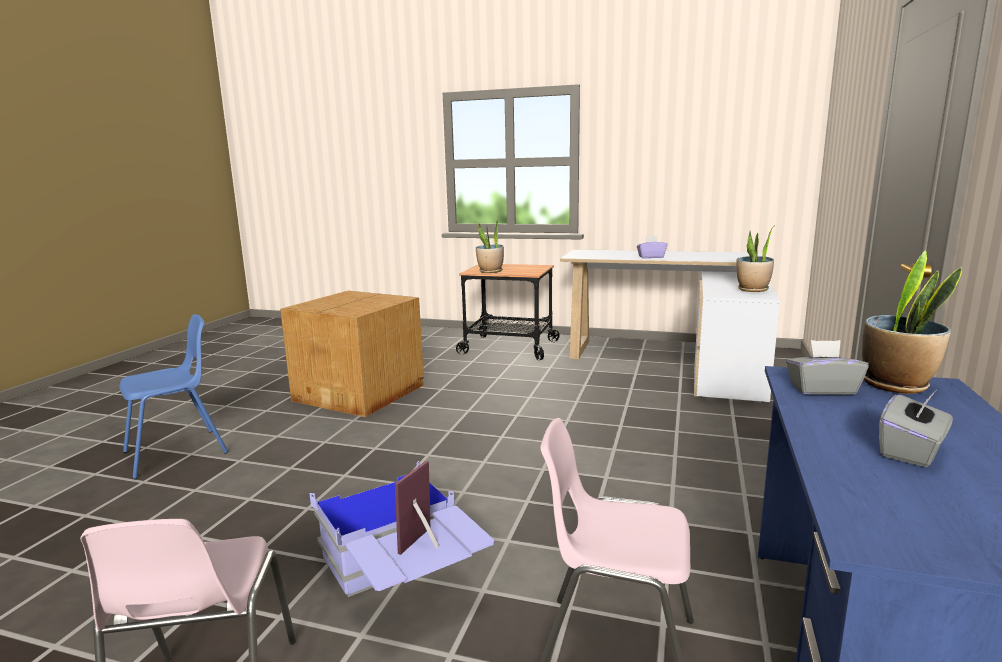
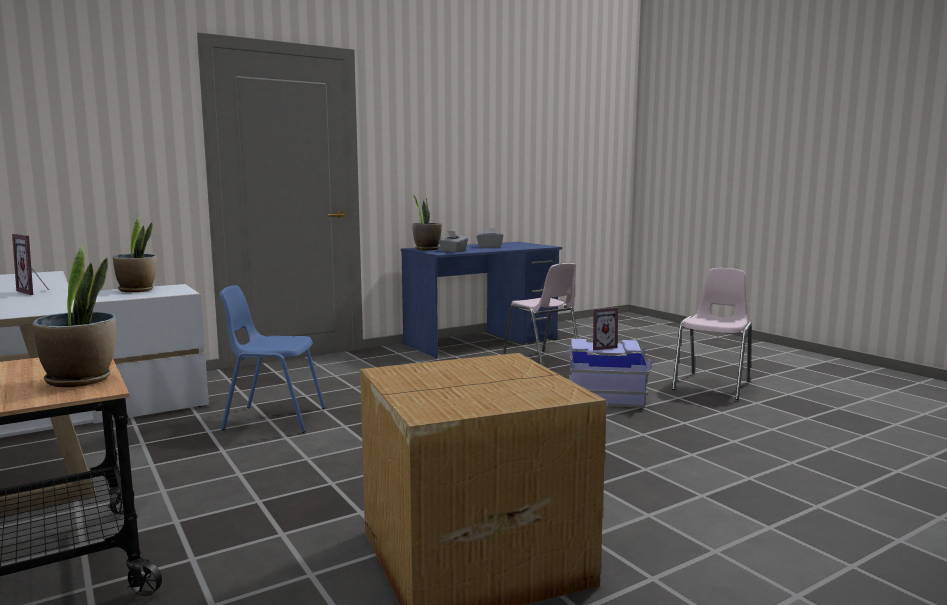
camera: 140 degrees left, 5 degrees down
(177, 453) = (791, 535): blue chair -> blue chair (274, 419)
(651, 257) = (35, 291): purple tissue box -> picture frame

